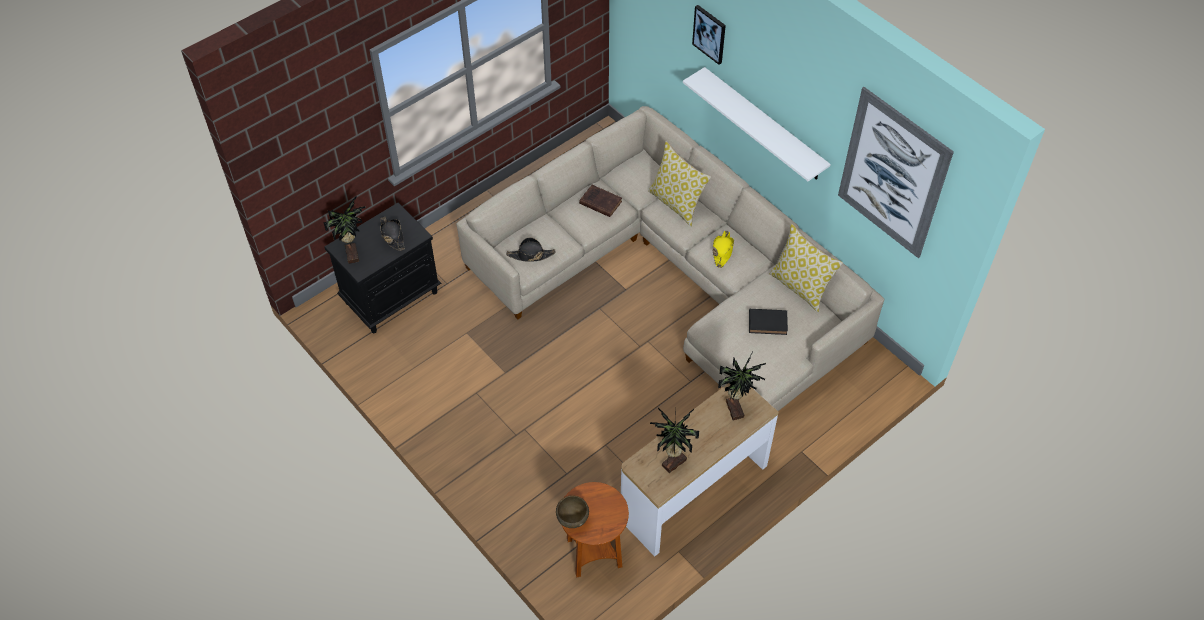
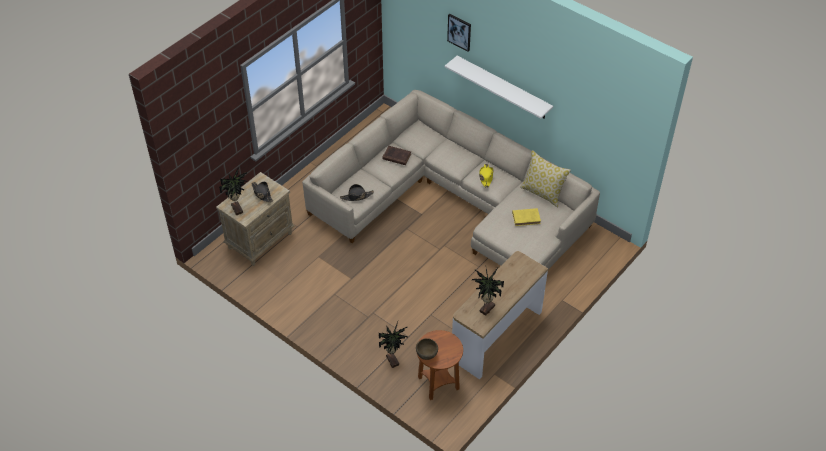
camera: 10 degrees left, 5 degrees down
(392, 297) = (260, 240): black nightstand -> beige nightstand
(677, 203) = (448, 151): pillow -> none
(736, 409) = (520, 270): potted plant -> potted plant (393, 360)
(769, 323) = (527, 218): black book -> yellow book
(892, 174) = (597, 104): picture -> none

